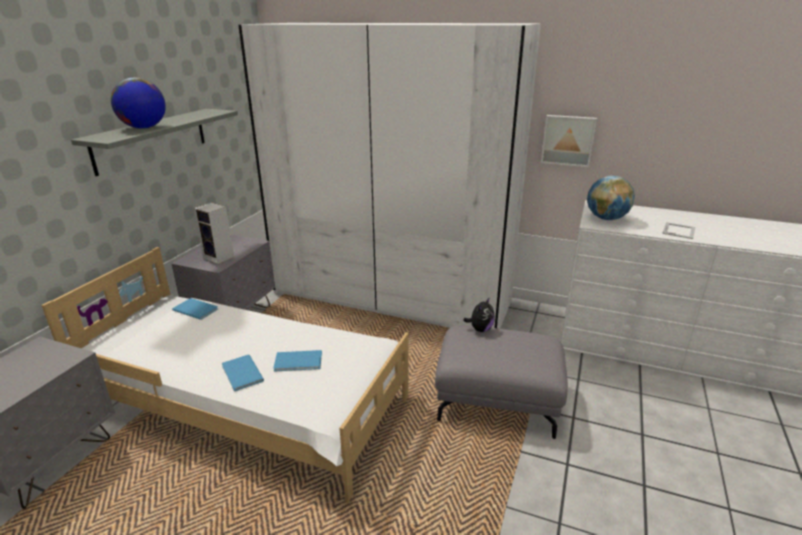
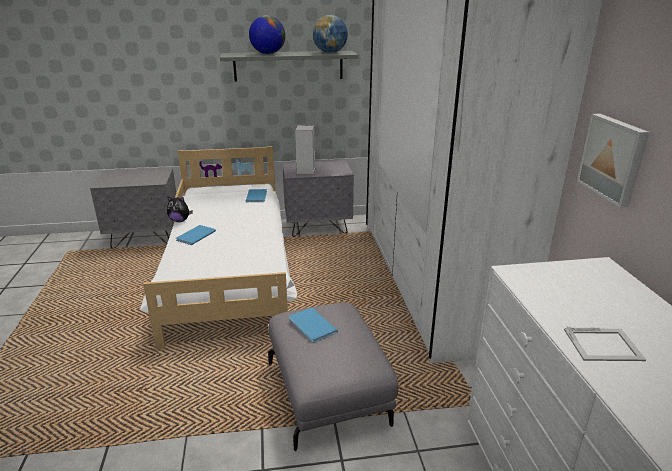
camera: 60 degrees right, 0 degrees up
(299, 362) = (222, 249): blue book -> blue book (312, 326)
(480, 329) = (348, 315): plush toy -> plush toy (180, 221)
(606, 218) = (554, 279): globe -> globe (330, 53)

